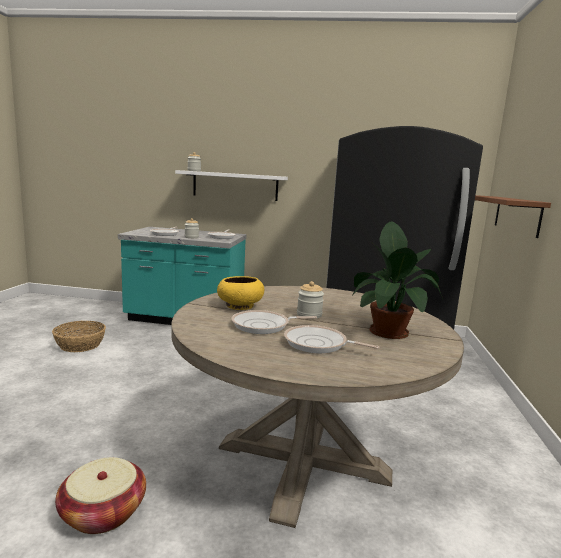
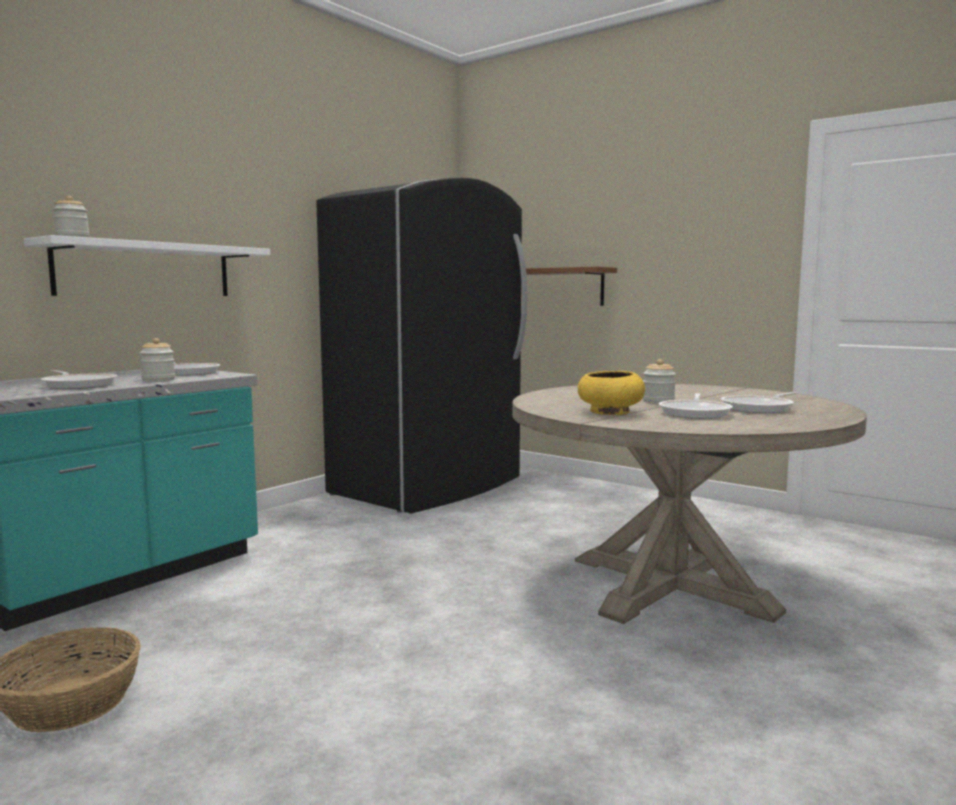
camera: 60 degrees left, 5 degrees down
(103, 512) = (740, 720): basket -> none
(389, 330) = (718, 394): potted plant -> none

